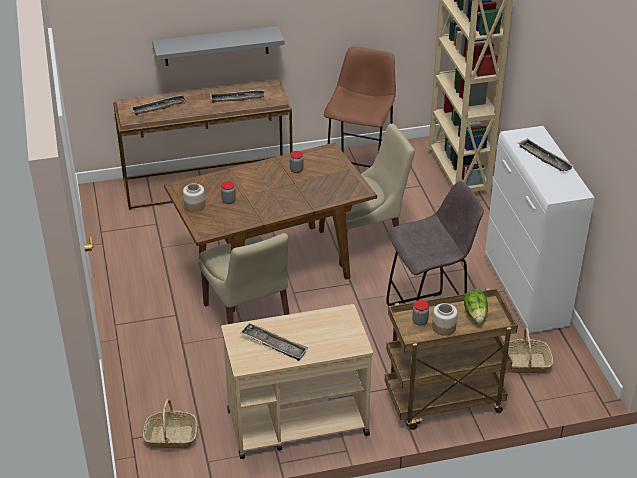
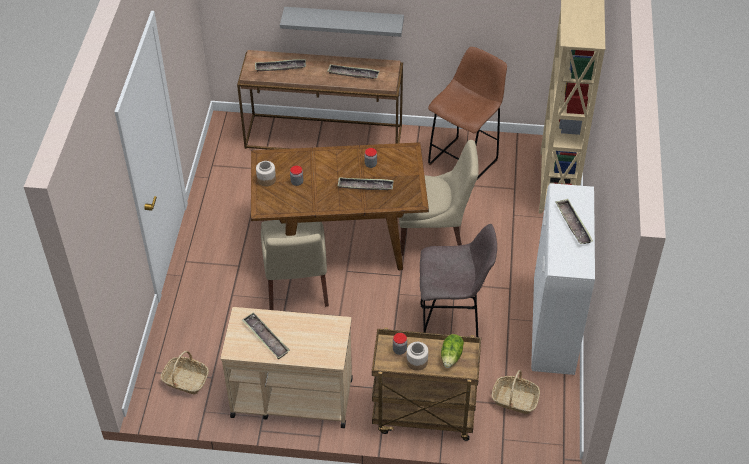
camera: 20 degrees right, 10 degrees up
(301, 189) = (365, 186): none -> tray

